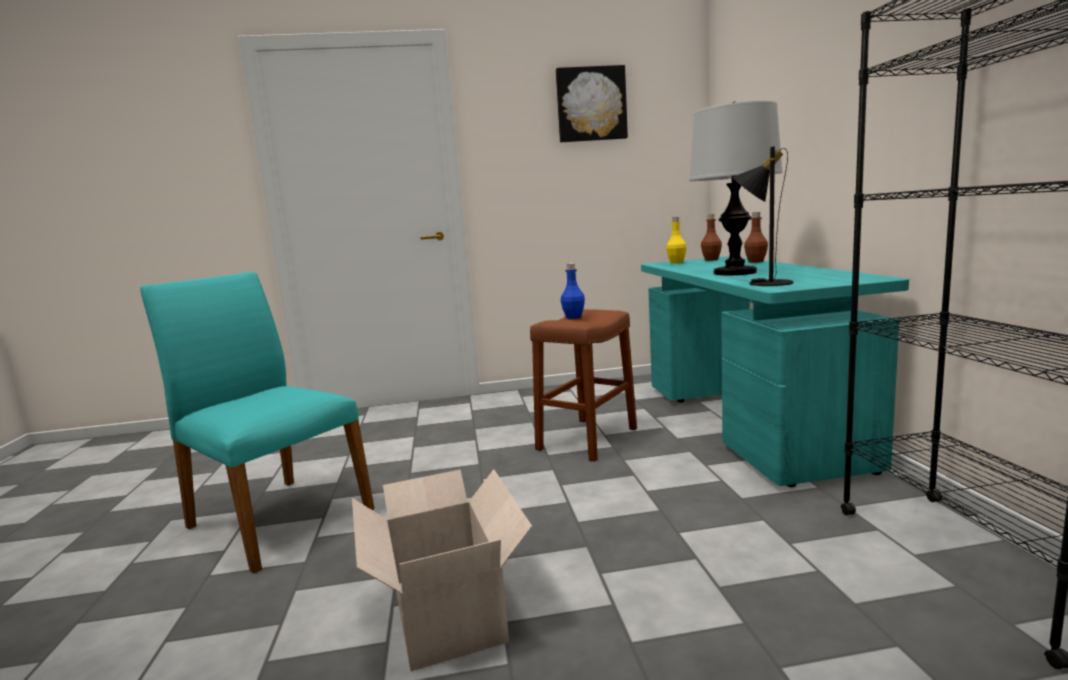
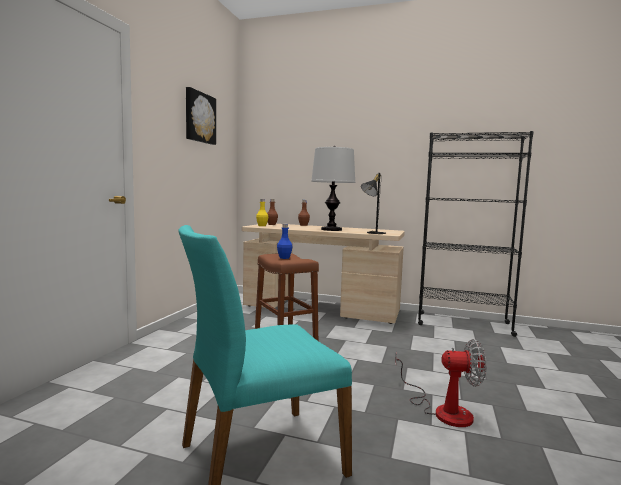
camera: 65 degrees left, 5 degrees down
(447, 608) = (443, 410): cardboard box -> fan
(745, 423) = (321, 309): turquoise desk -> beige desk

